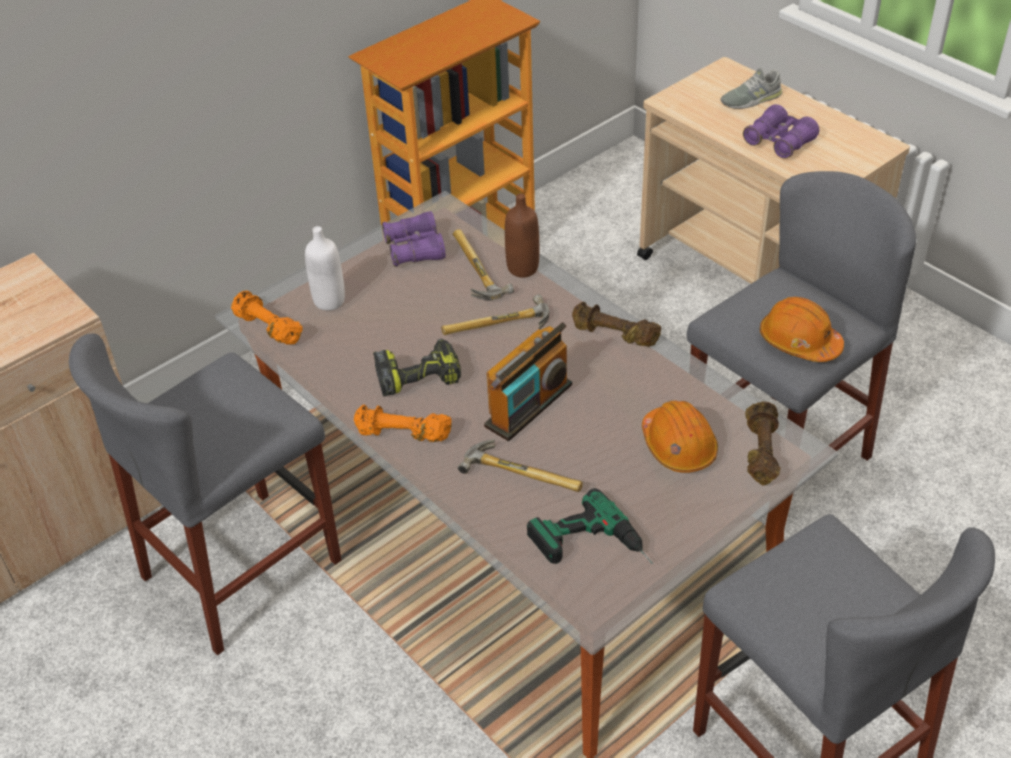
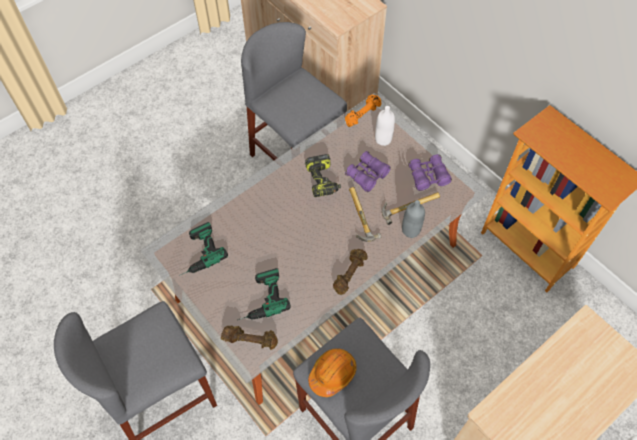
camera: 90 degrees right, 15 degrees up
(402, 435) = (281, 174): orange dumbbell -> none
(523, 268) = (411, 230): brown bottle -> grey bottle
(524, 471) = (250, 226): hammer -> none
(529, 405) = (296, 230): radio -> none
(678, 446) = (259, 299): orange hard hat -> power drill
(751, 99) = (597, 381): grey shoe -> none
(779, 142) = (539, 392): purple binoculars -> purple binoculars (367, 175)

